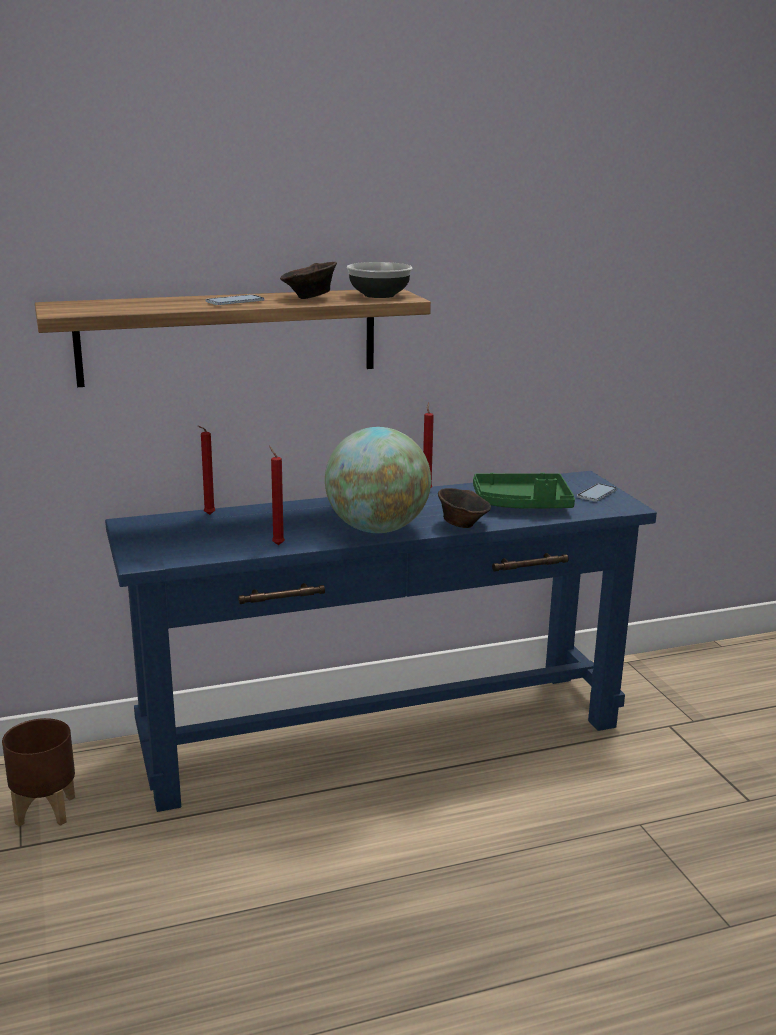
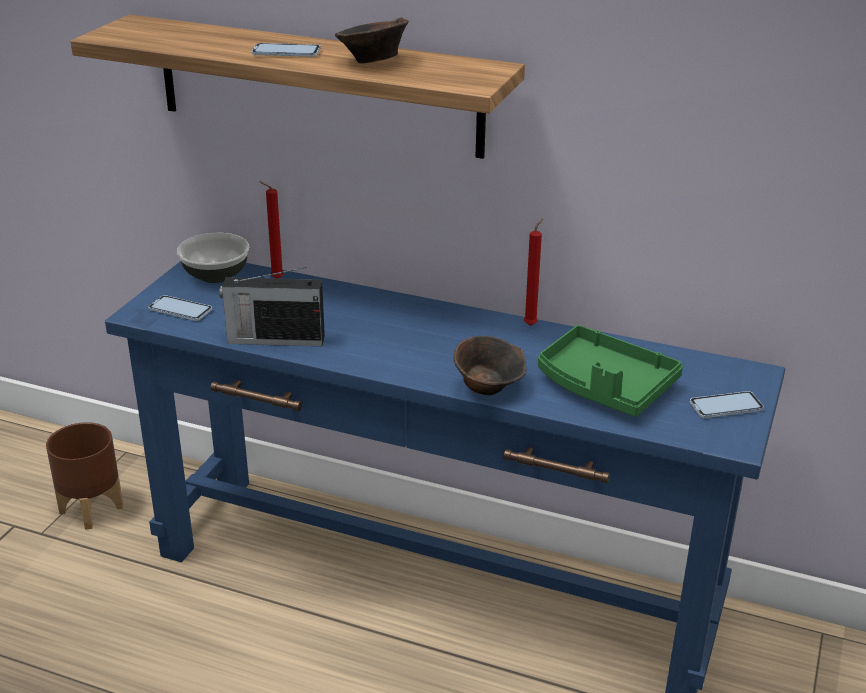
camera: 40 degrees right, 10 degrees up
(170, 550) = (180, 310): none -> phone
(277, 544) = (274, 339): red candle -> radio
(377, 529) = (393, 358): globe -> none
(378, 295) = (457, 73): bowl -> bowl (216, 275)

